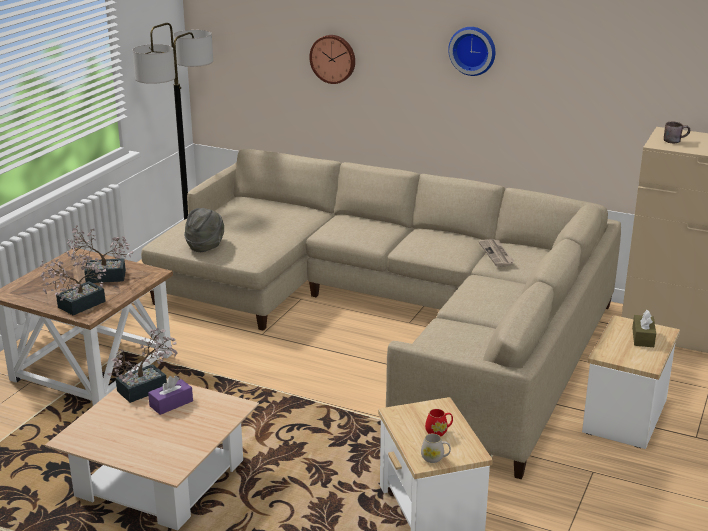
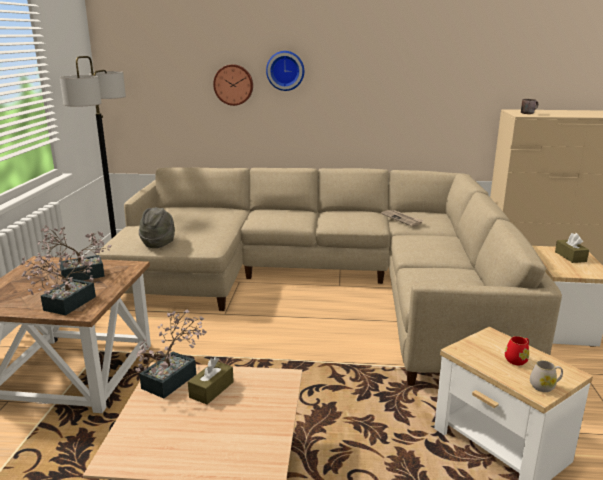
camera: 20 degrees left, 5 degrees down
(171, 403) = (211, 389): purple tissue box -> brown tissue box
(473, 50) = (353, 65): wall clock -> wall clock (285, 70)

